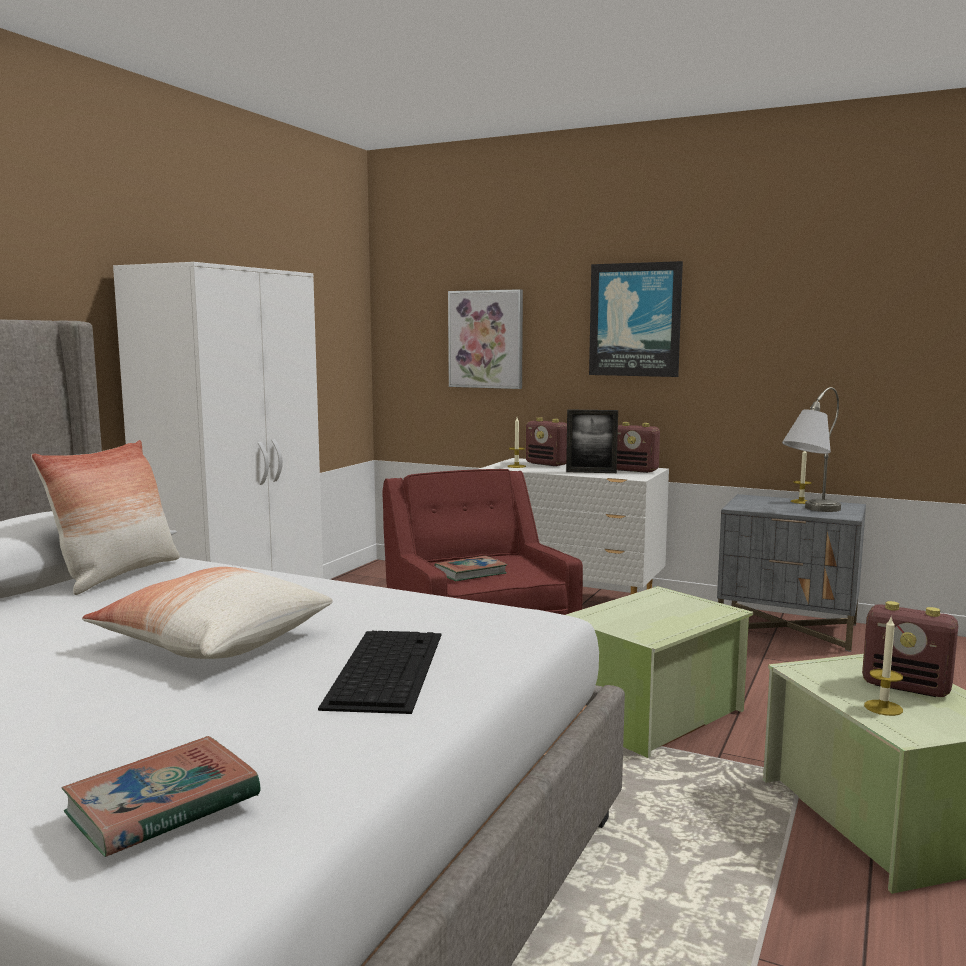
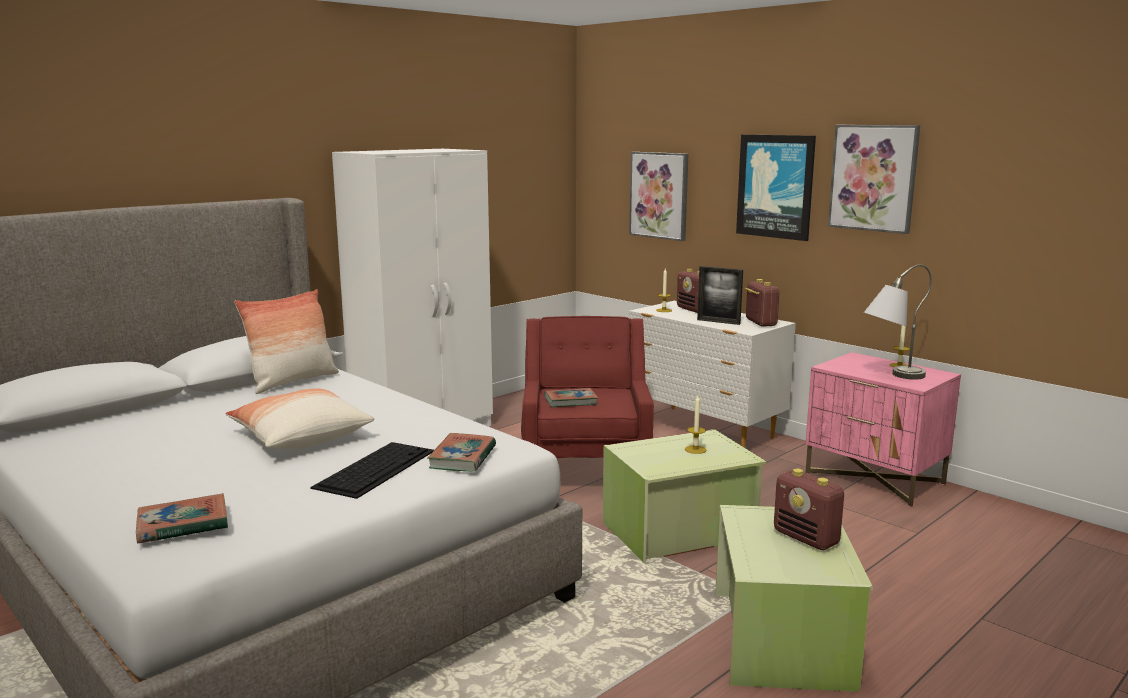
camera: 20 degrees right, 5 degrees up
(493, 638) = (462, 457): none -> book
(635, 470) = (760, 323): radio -> radio turned 150 degrees counterclockwise
(753, 303) = (873, 178): none -> picture
(788, 628) = (875, 479): grey nightstand -> pink nightstand
(883, 708) = (763, 550): candle -> candle (695, 449)

